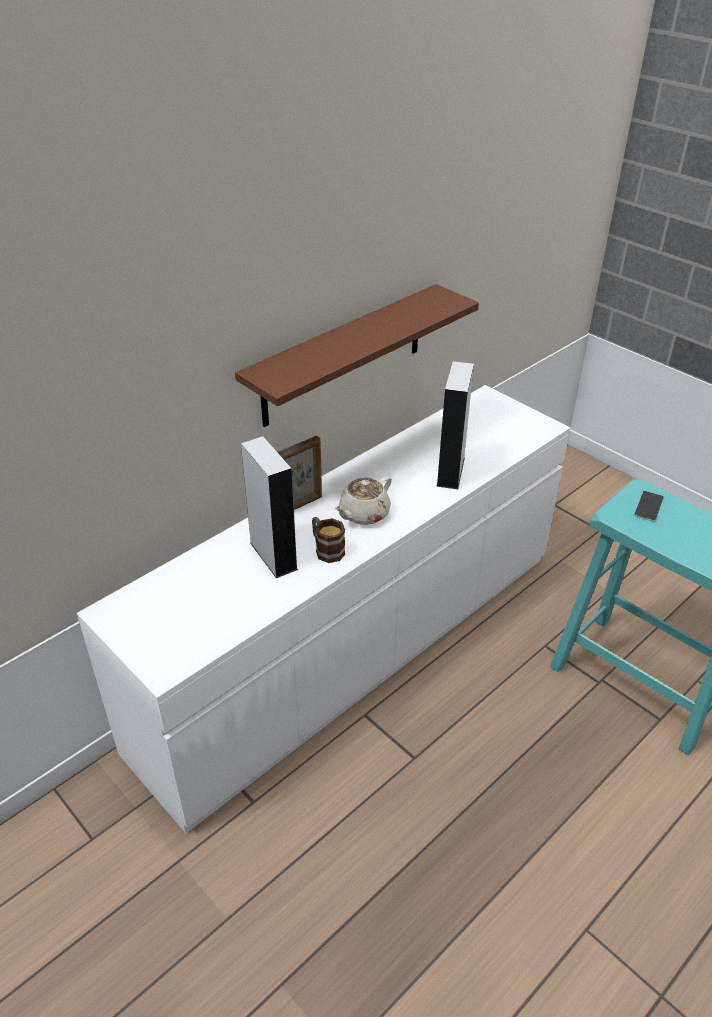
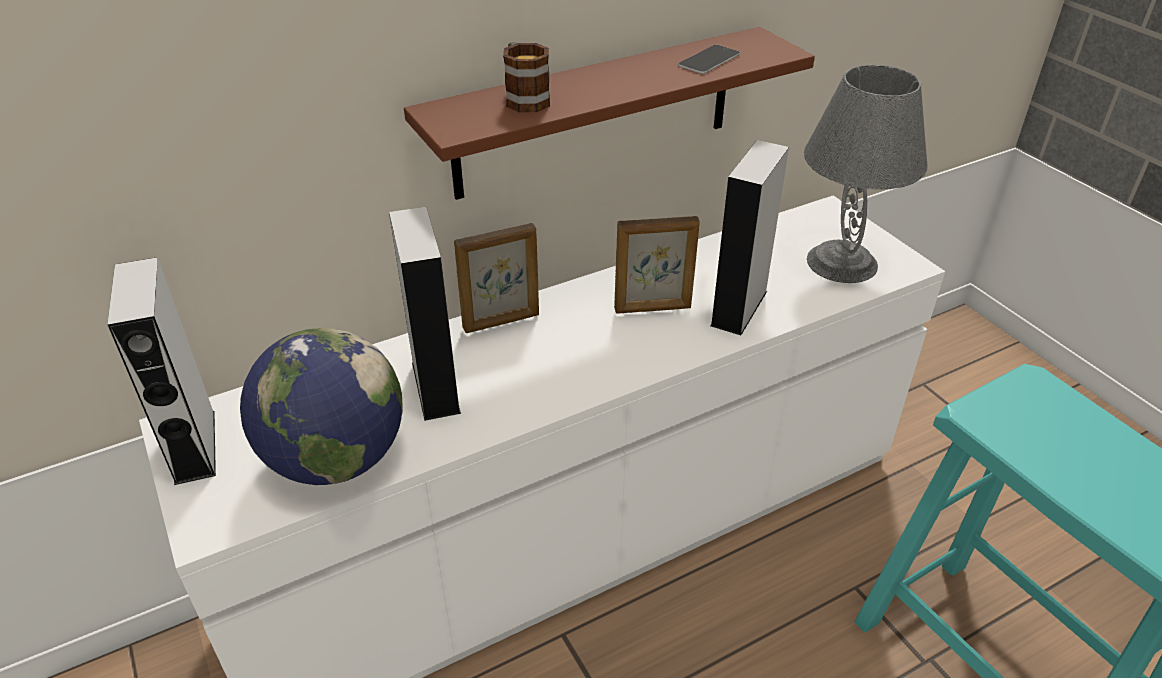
camera: 15 degrees right, 0 degrees up
(127, 622) = (195, 446): none -> grey speaker
(229, 613) = (336, 459): none -> globe
(326, 549) = (513, 391): mug -> mug (524, 98)
(363, 514) = (587, 349): beige teapot -> none
(395, 481) = (653, 309): none -> picture frame
(506, 431) = (843, 263): none -> grey table lamp
(649, 506) = (1040, 410): phone -> phone (709, 59)

